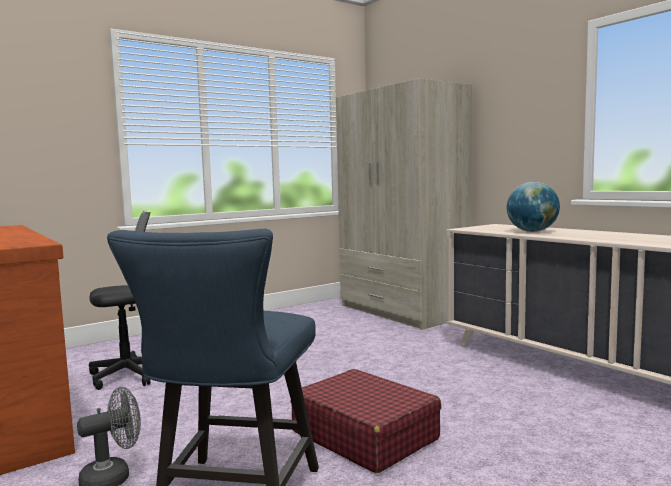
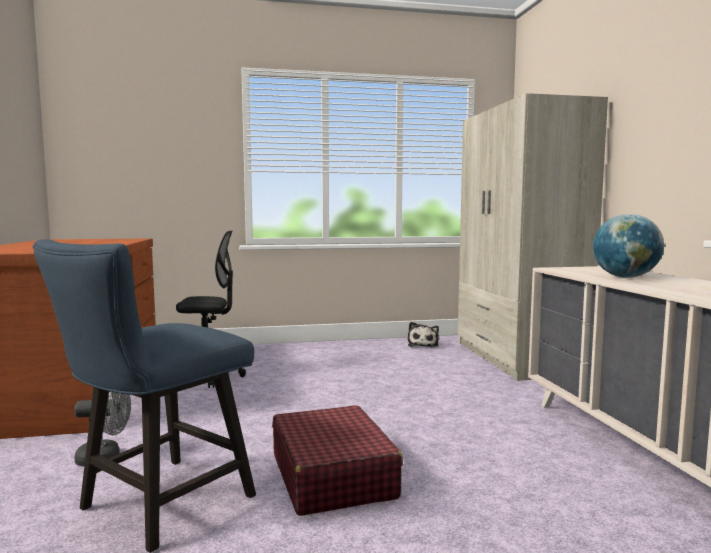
camera: 25 degrees right, 0 degrees up
(312, 311) = (423, 344): none -> plush toy

